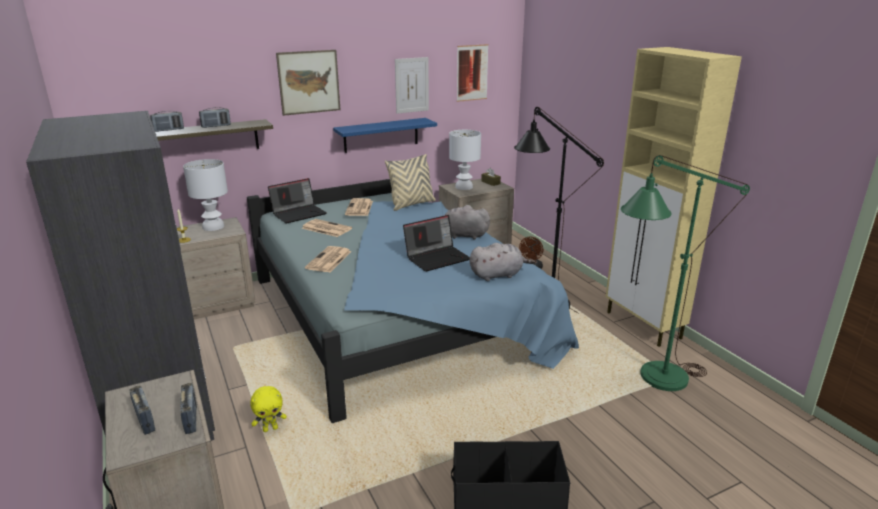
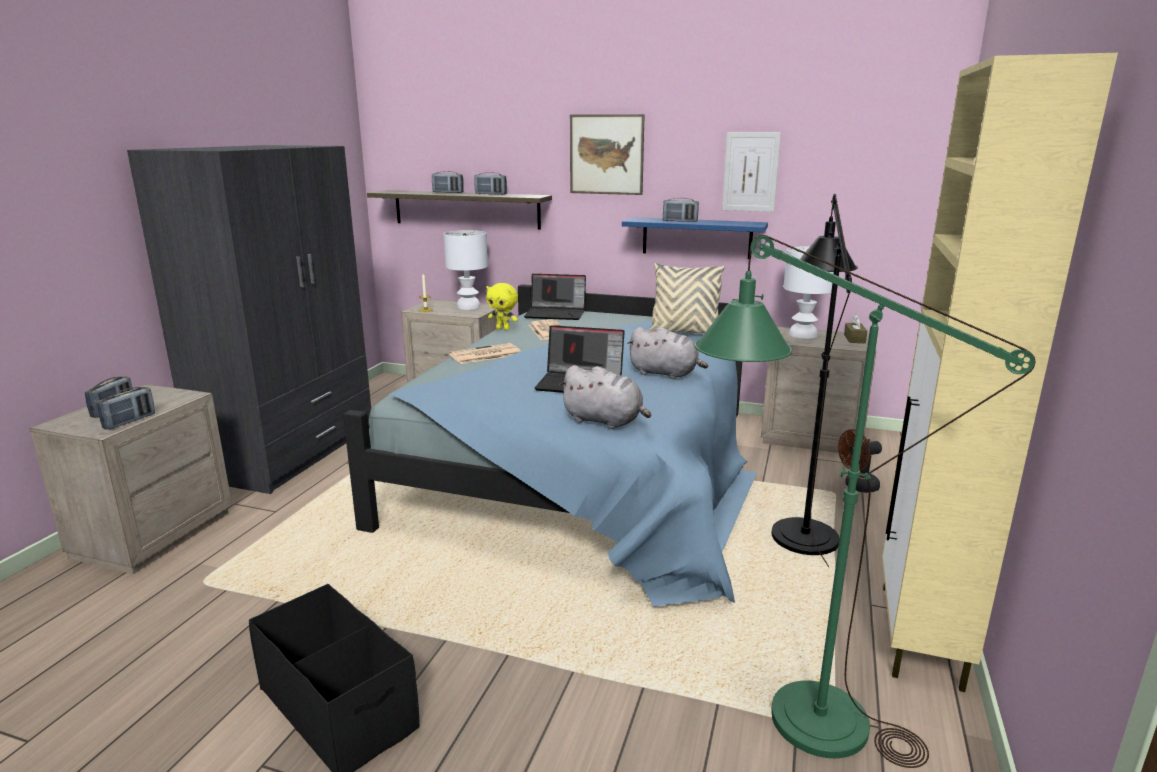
camera: 45 degrees right, 5 degrees down
(270, 429) = (313, 508): yellow plush toy -> yellow plush toy (503, 329)
(359, 208) = (617, 321): newspaper -> none
(378, 126) = (680, 221): none -> radio
(463, 235) = (666, 374): grey plush toy -> grey plush toy turned 150 degrees clockwise
(472, 73) = (857, 162): picture -> none

